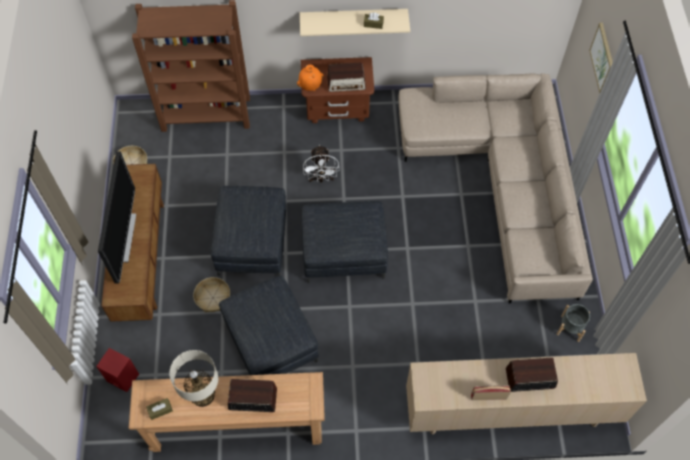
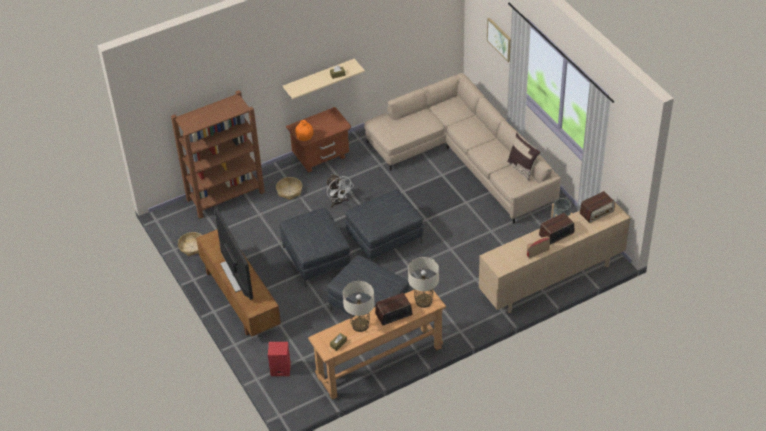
camera: 25 degrees left, 15 degrees down
(213, 297) = (311, 300): basket -> basket (289, 191)
(301, 398) = (423, 301): none -> table lamp
(346, 83) = (328, 127): radio -> radio (596, 212)
(551, 242) = (522, 169): none -> pillow

